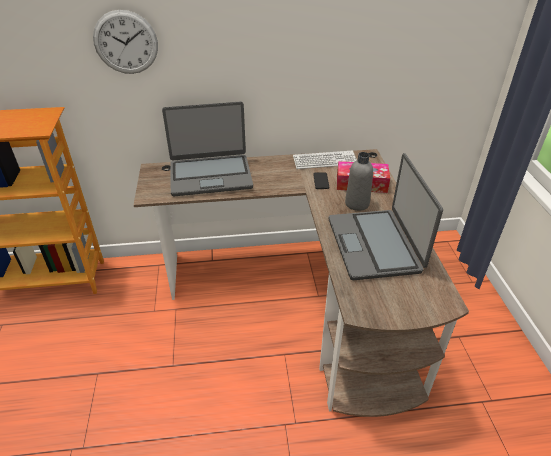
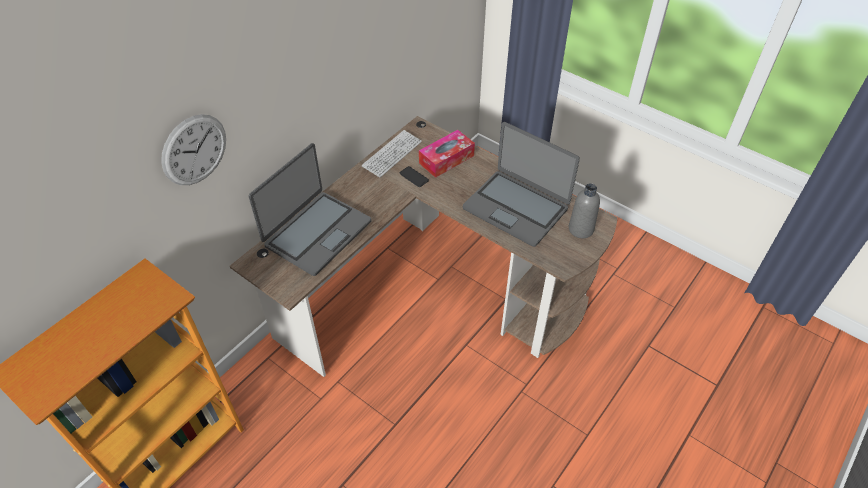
camera: 45 degrees left, 10 degrees up
(357, 204) = (465, 181): grey bottle -> grey bottle (581, 229)

